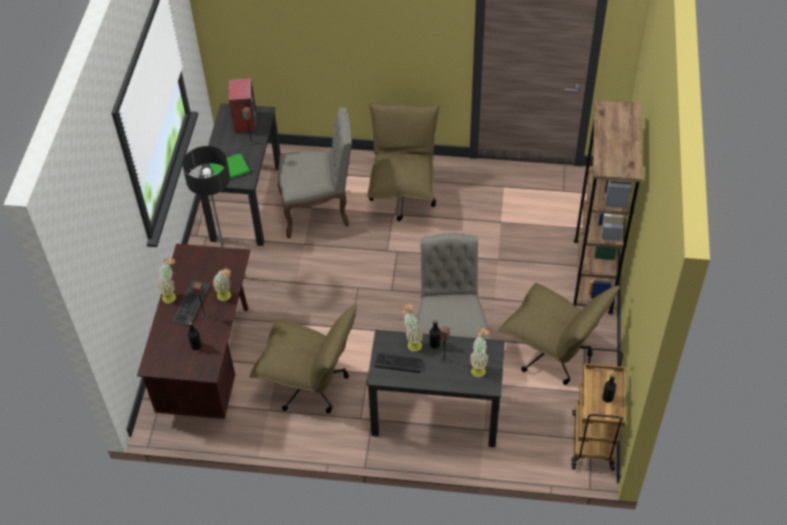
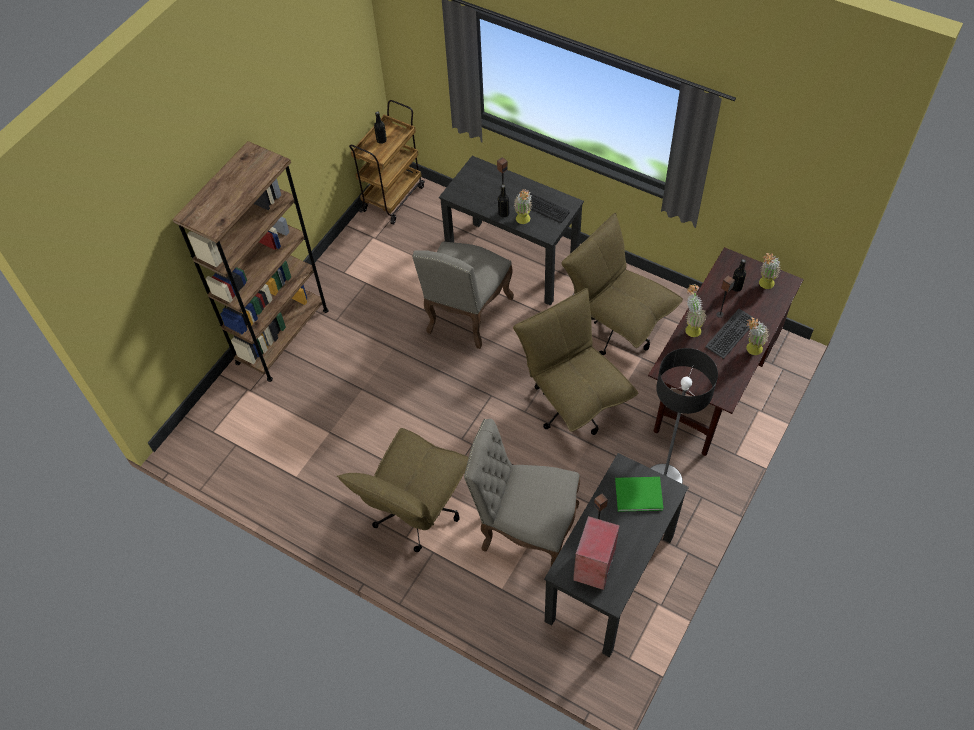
camera: 155 degrees left, 5 degrees up
(479, 367) = (476, 182): potted plant -> potted plant (764, 285)
(551, 353) = (375, 278): beige office chair -> beige office chair (574, 404)

